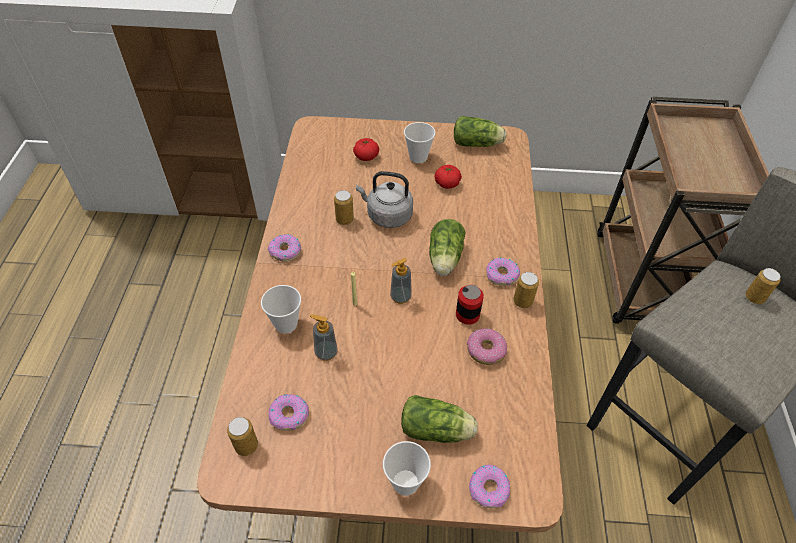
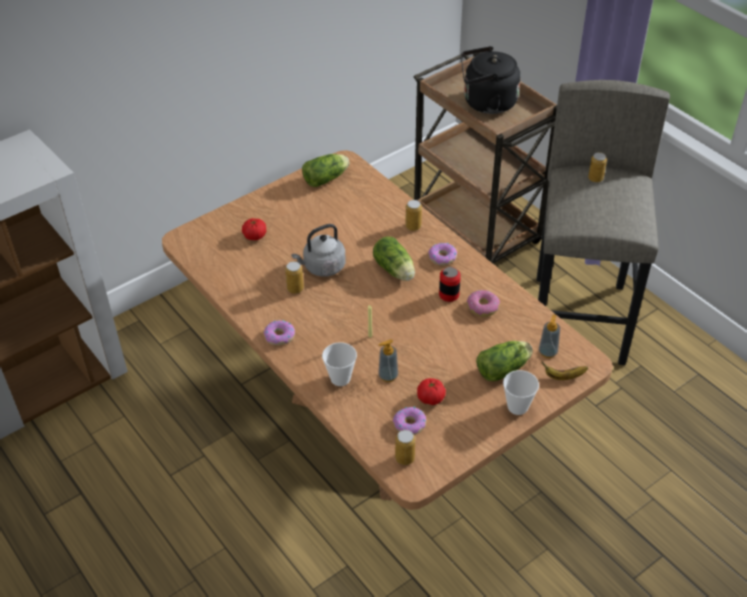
camera: 40 degrees left, 5 degrees down
(400, 296) = (394, 312): soap dispenser -> soap dispenser (547, 352)
(418, 157) = (295, 213): cup -> none
(447, 183) = (338, 220): tomato -> tomato (430, 398)
(489, 489) = (563, 376): donut -> banana
(522, 301) = (472, 265): can -> can (413, 226)
(703, 157) = (486, 103): none -> black kettle

